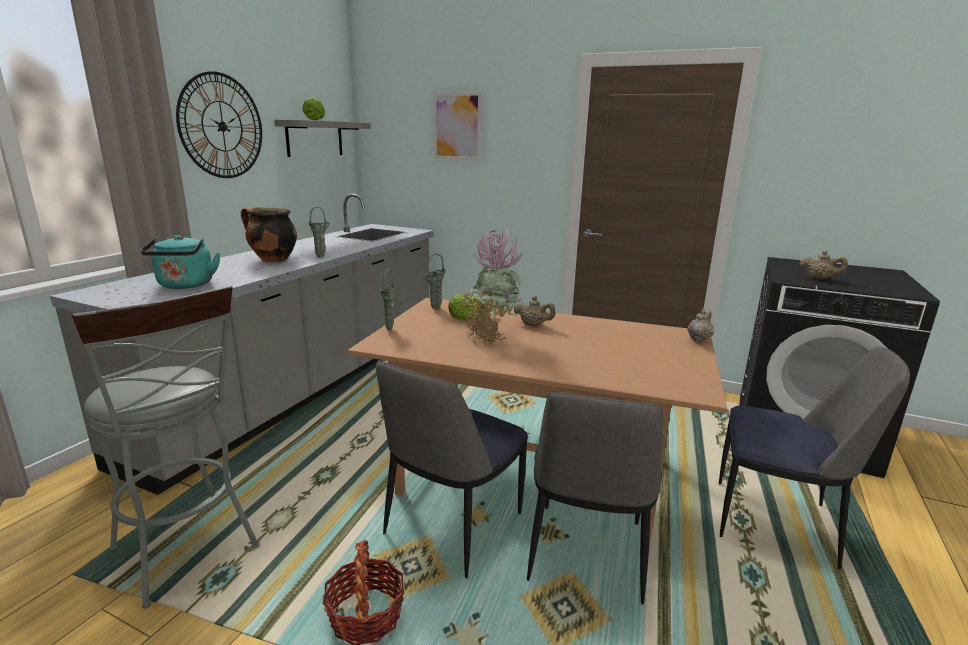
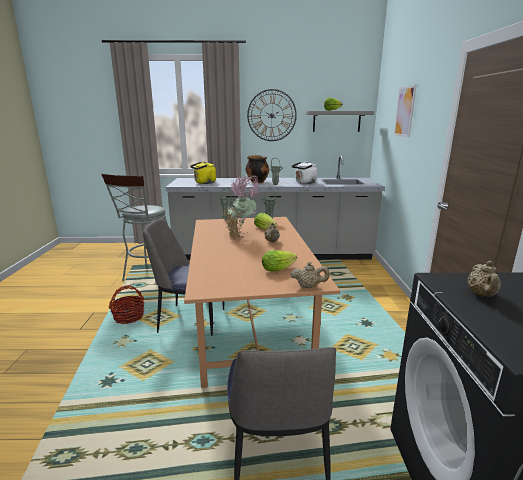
camera: 65 degrees right, 0 degrees up
(185, 285) = (204, 183): turquoise kettle -> yellow kettle
(341, 245) = (304, 183): none -> white kettle
(586, 555) = (190, 365): chair -> none
(638, 340) = (280, 268): none -> lettuce

